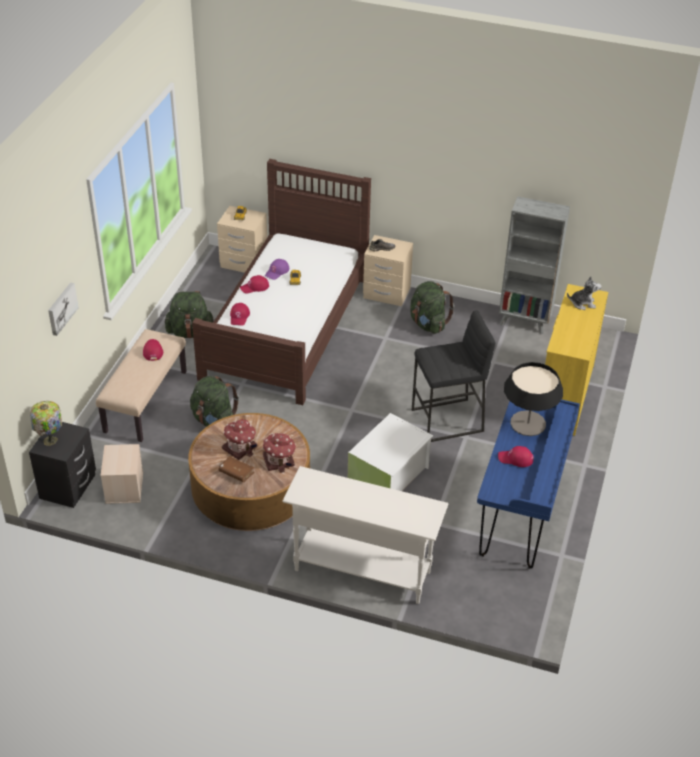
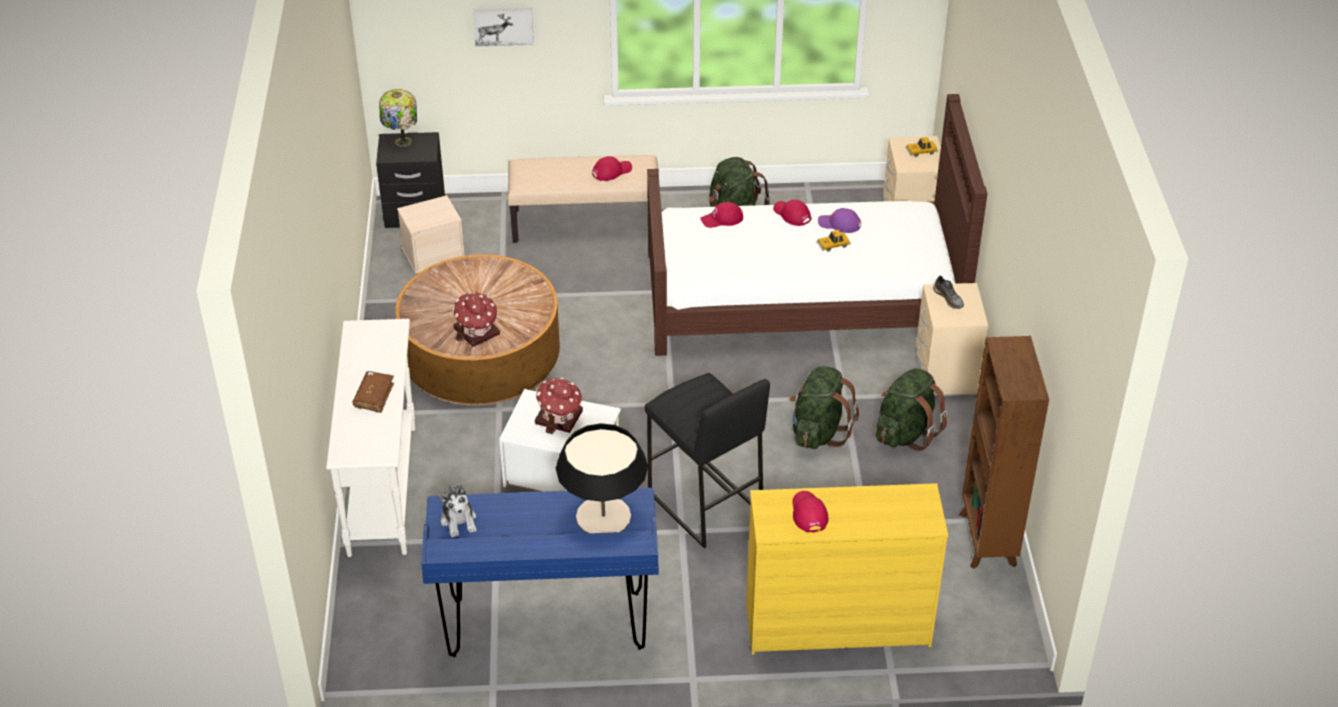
camera: 70 degrees right, 0 degrees up
(214, 420) = (582, 288): green backpack -> green backpack (818, 432)
(236, 472) = (439, 303): brown book -> brown book (374, 396)
(240, 447) = (484, 294): toy house -> toy house (560, 418)
(515, 459) = (522, 518): red cap -> red cap (808, 513)
(524, 322) = (987, 540): grey bookcase -> brown bookcase
(582, 303) = (895, 509): plush toy -> plush toy (459, 521)

